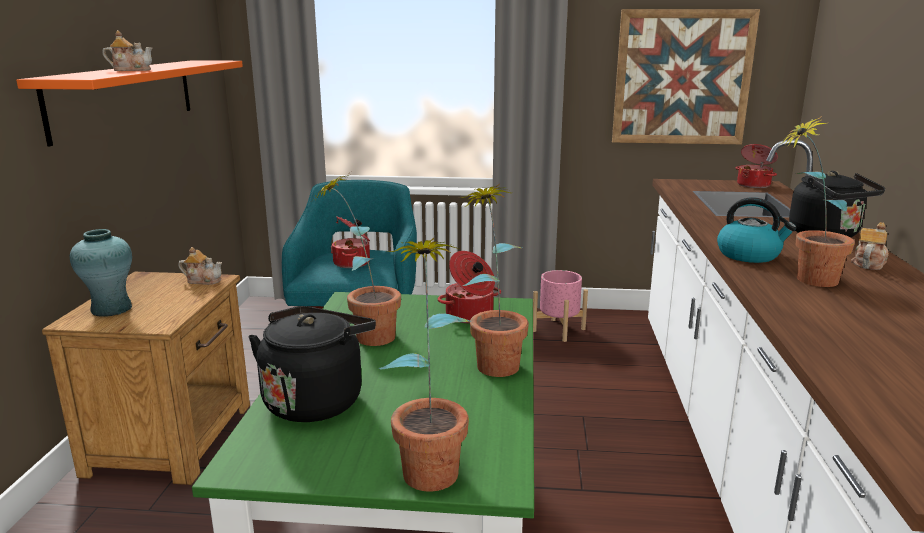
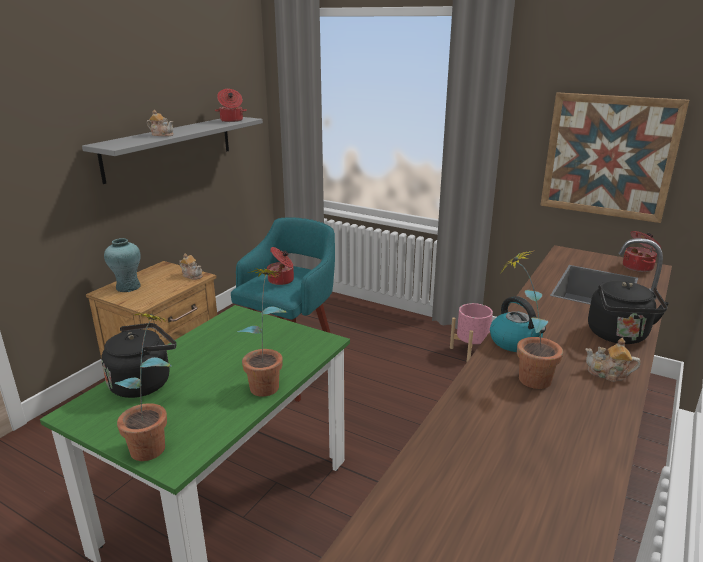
camera: 25 degrees right, 5 degrees up
(125, 97) = (170, 147): orange shelf -> grey shelf
(364, 335) = (215, 343): potted plant -> none
(470, 315) = (293, 343): cooking pot -> cooking pot (231, 120)
(868, 263) = (608, 374): teapot -> teapot turned 135 degrees counterclockwise

